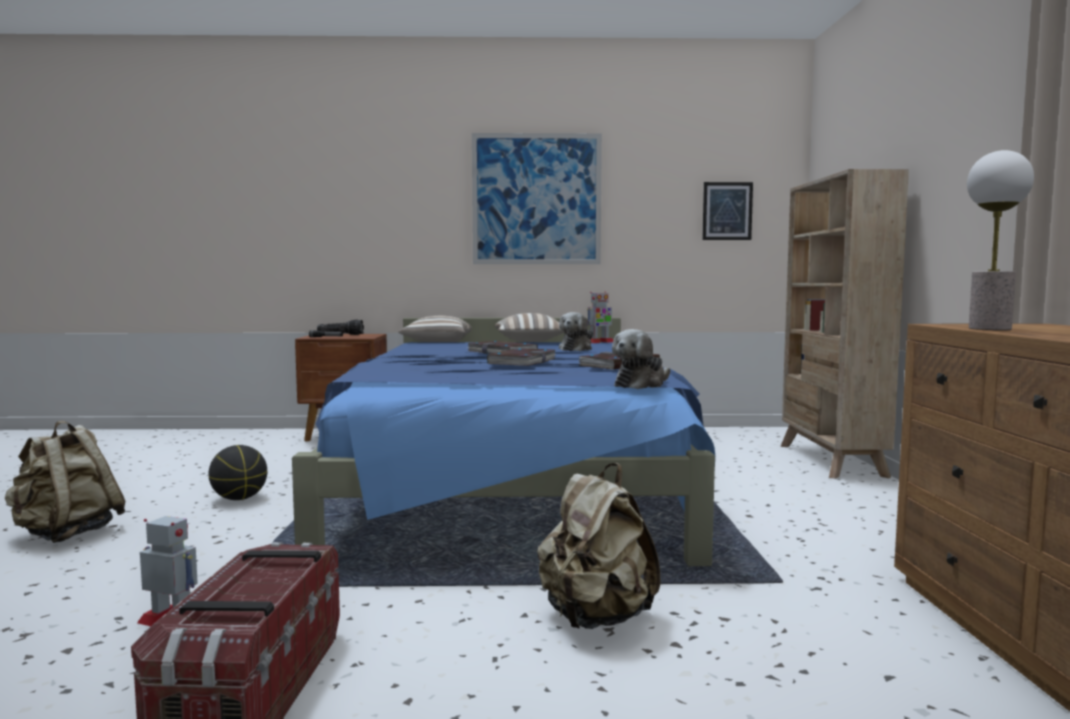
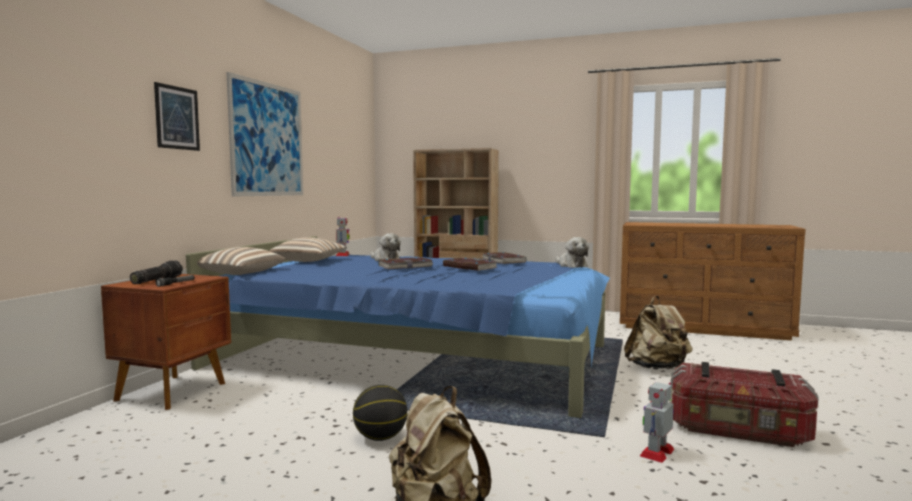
camera: 70 degrees left, 0 degrees up
(727, 211) = (350, 158): picture -> picture (177, 118)
(989, 328) = (660, 225): table lamp -> none

